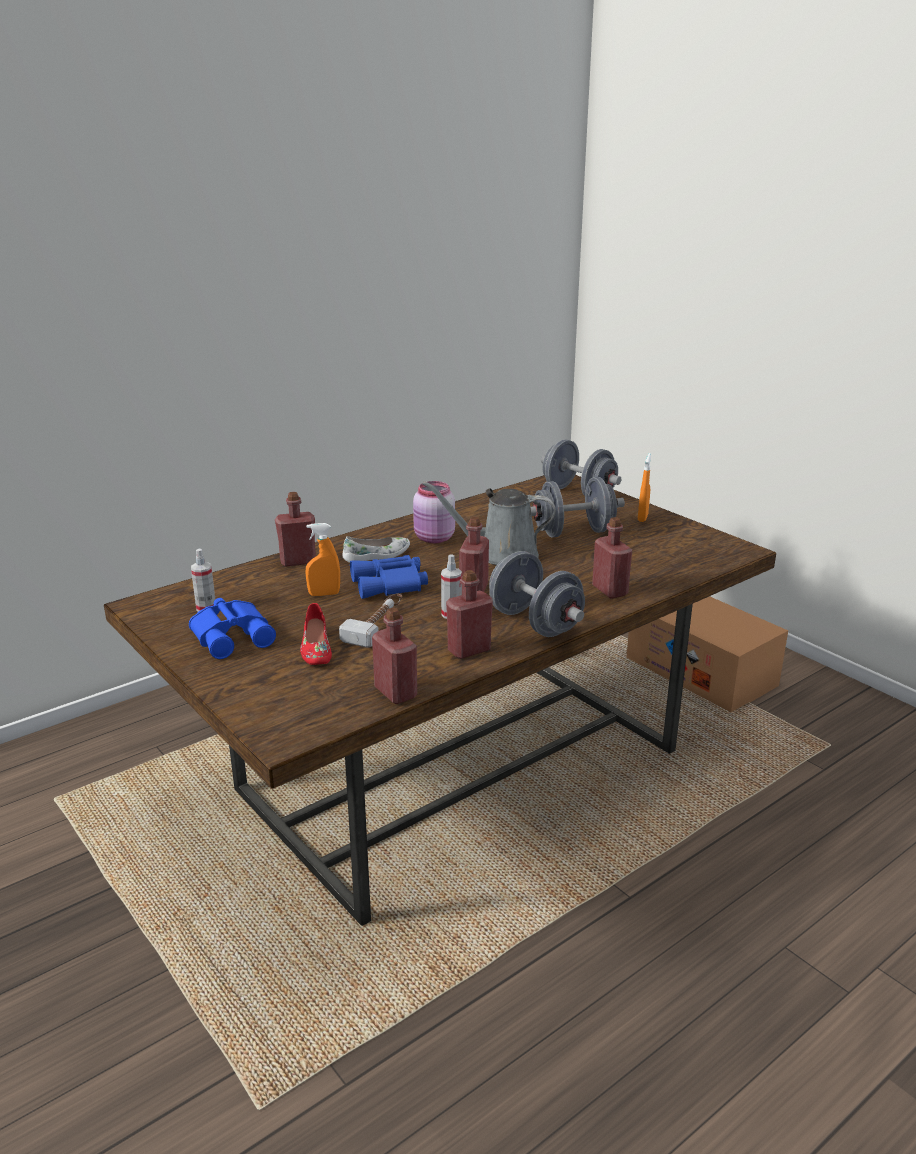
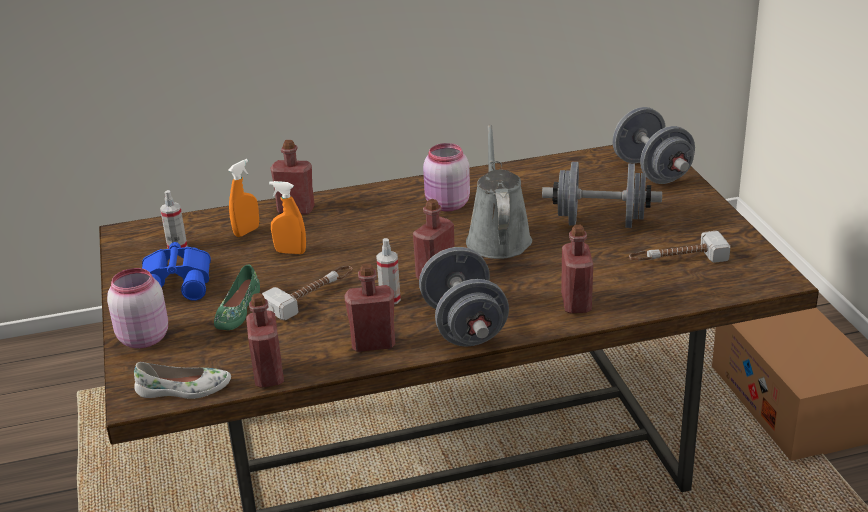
camera: 25 degrees right, 5 degrees up
(239, 687) = (142, 338): none -> pink jar
(315, 648) = (237, 310): red shoe -> green shoe
(377, 556) = (374, 216): white shoe -> white shoe (184, 390)
(391, 585) = (360, 253): blue binoculars -> none
(501, 555) = (498, 238): grey watering can -> grey watering can turned 60 degrees clockwise
(642, 518) = (697, 216): orange spray bottle -> orange spray bottle (247, 231)
(656, 548) = (677, 259): none -> hammer

